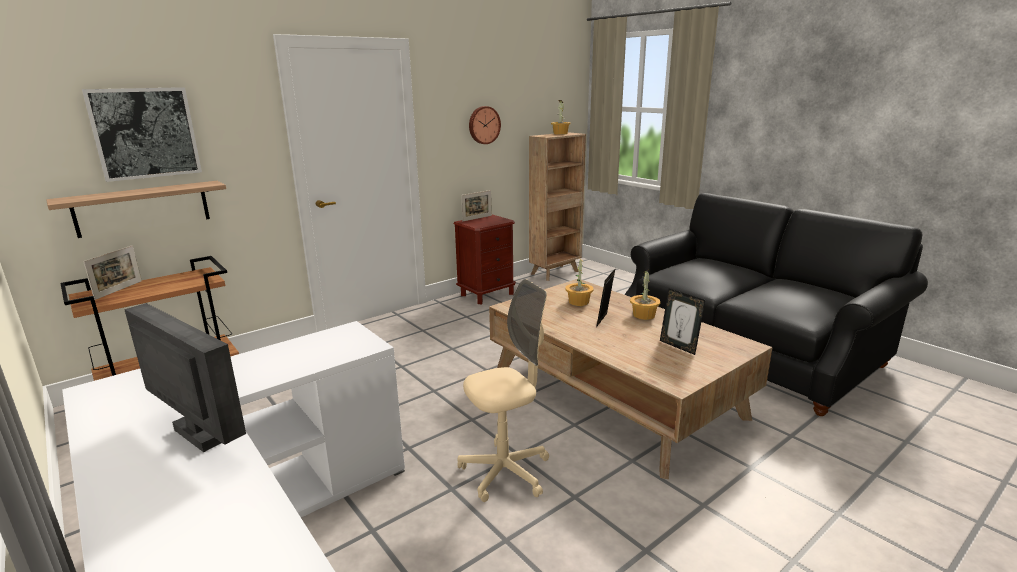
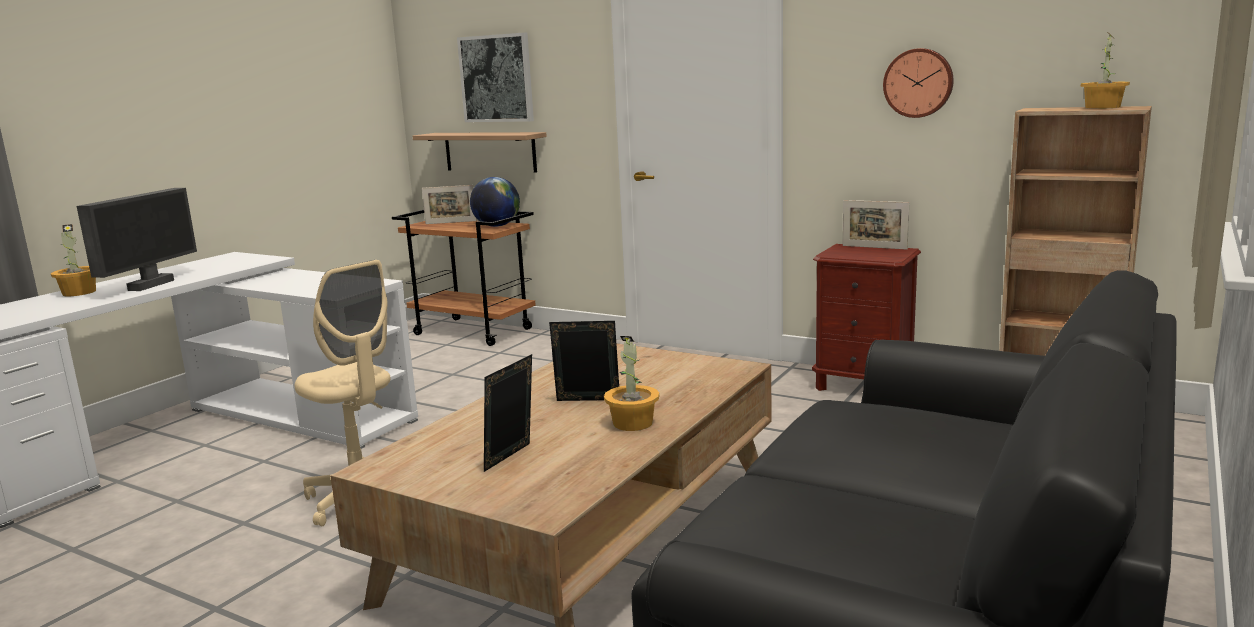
camera: 70 degrees right, 5 degrees down
(193, 276) = (497, 226): none -> globe
(578, 302) = (653, 378): potted plant -> potted plant (79, 292)

